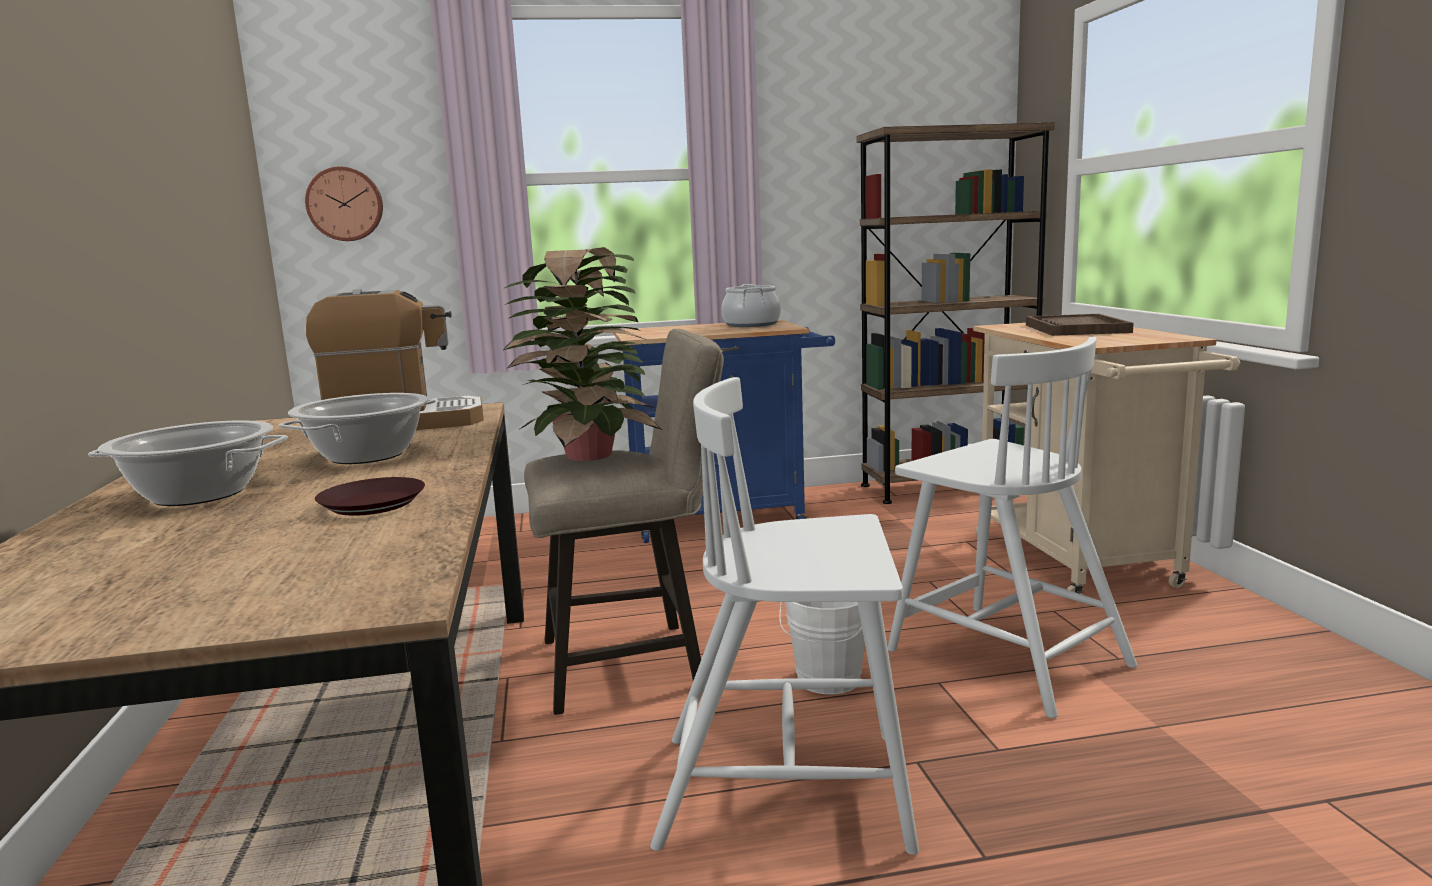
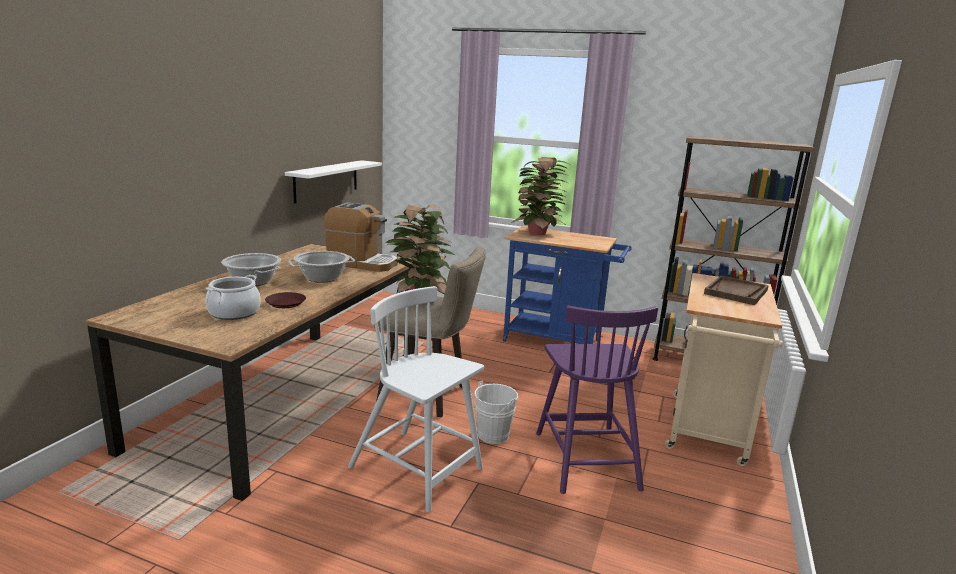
camera: 30 degrees right, 5 degrees up
(203, 283) = (326, 180): none -> white shelf
(345, 204) = (414, 141): wall clock -> none
(662, 331) = (537, 233): none -> potted plant
(751, 324) = (589, 239): cooking pot -> cooking pot (234, 313)
(1004, 656) = (585, 458): white chair -> purple chair

